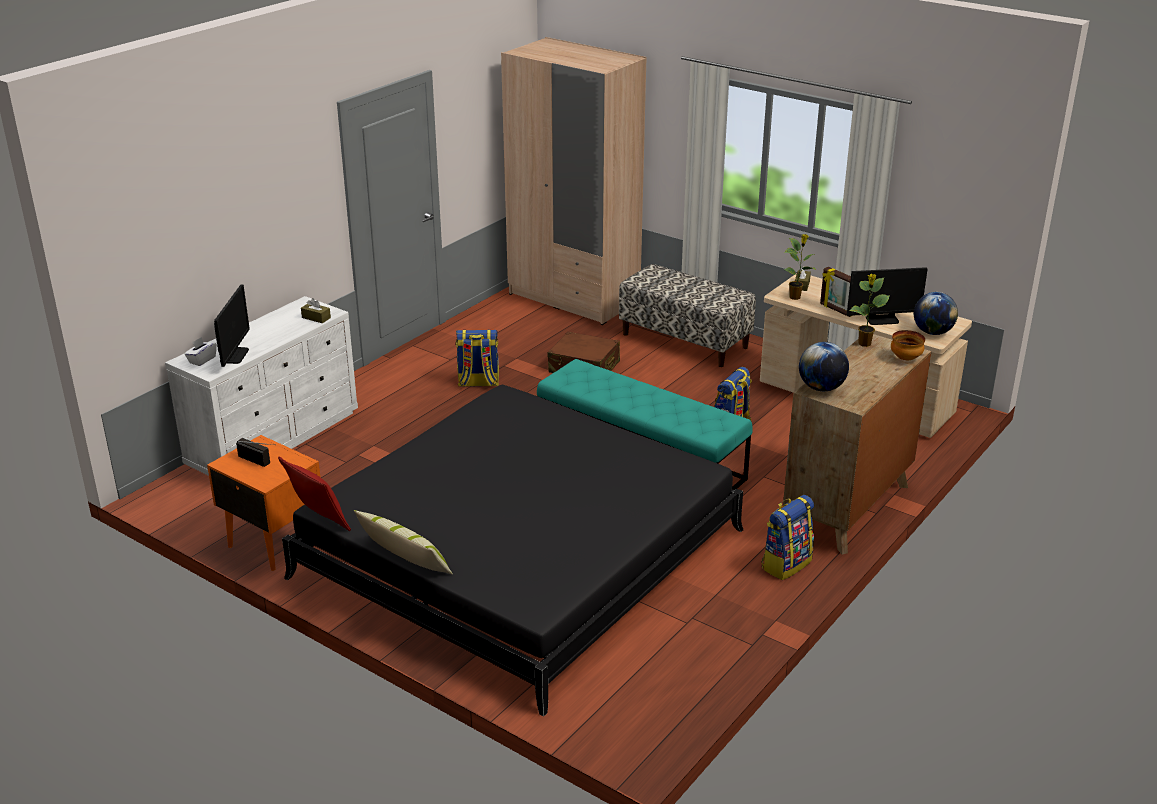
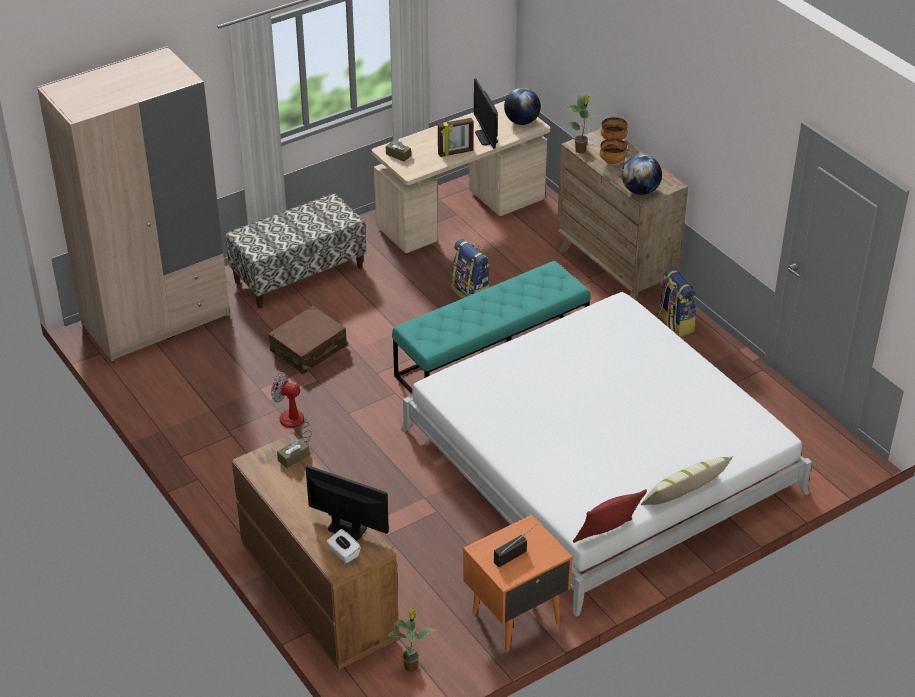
camera: 70 degrees left, 10 degrees up
(275, 438) = (318, 593): white dresser -> brown dresser
(478, 383) = (294, 425): backpack -> fan
(520, 553) = (600, 460): black bed -> white bed
(795, 297) = (419, 165): potted plant -> potted plant (411, 666)
(862, 364) = (612, 162): none -> bowl
(882, 319) = (486, 137): monitor -> monitor turned 150 degrees clockwise

